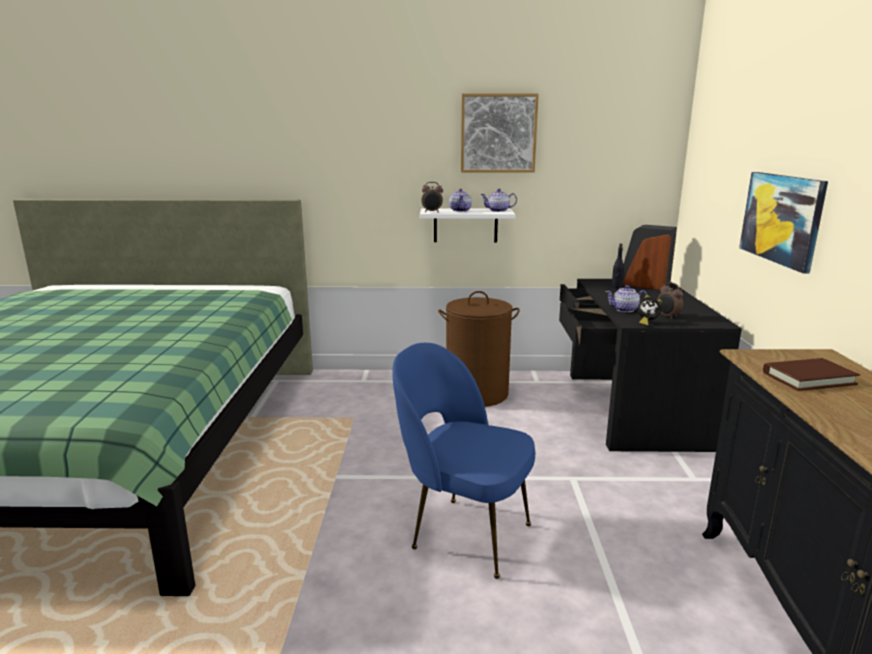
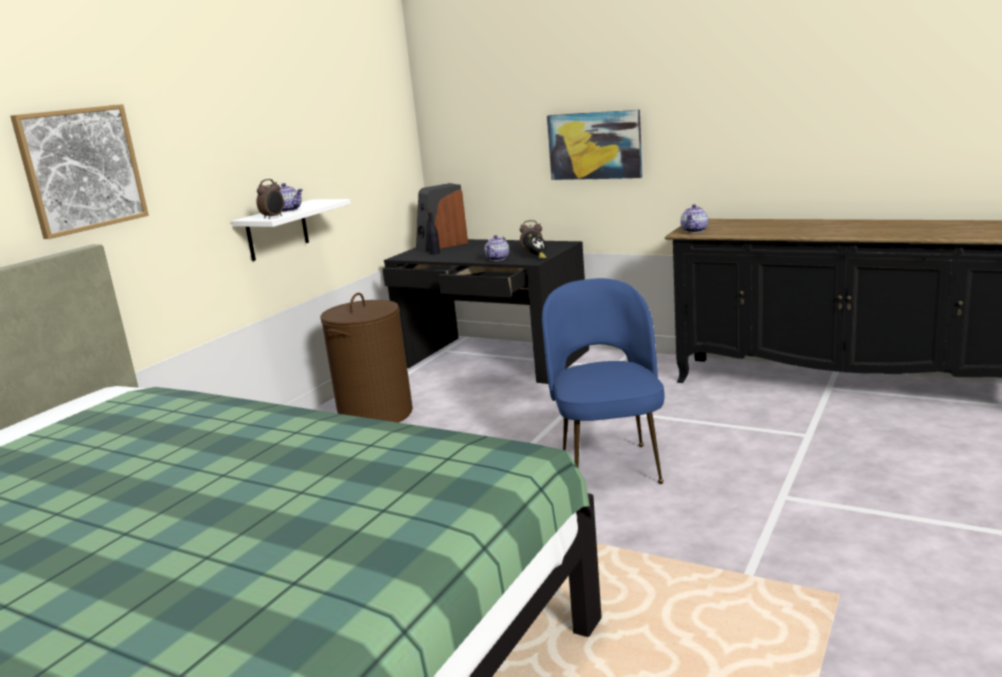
camera: 60 degrees left, 0 degrees up
(463, 533) = (609, 464): blue chair -> blue chair turned 120 degrees clockwise
(498, 133) = (284, 113): picture -> picture (82, 169)
(498, 211) = (320, 201): teapot -> teapot (695, 230)
(808, 378) = (732, 228): brown book -> none

